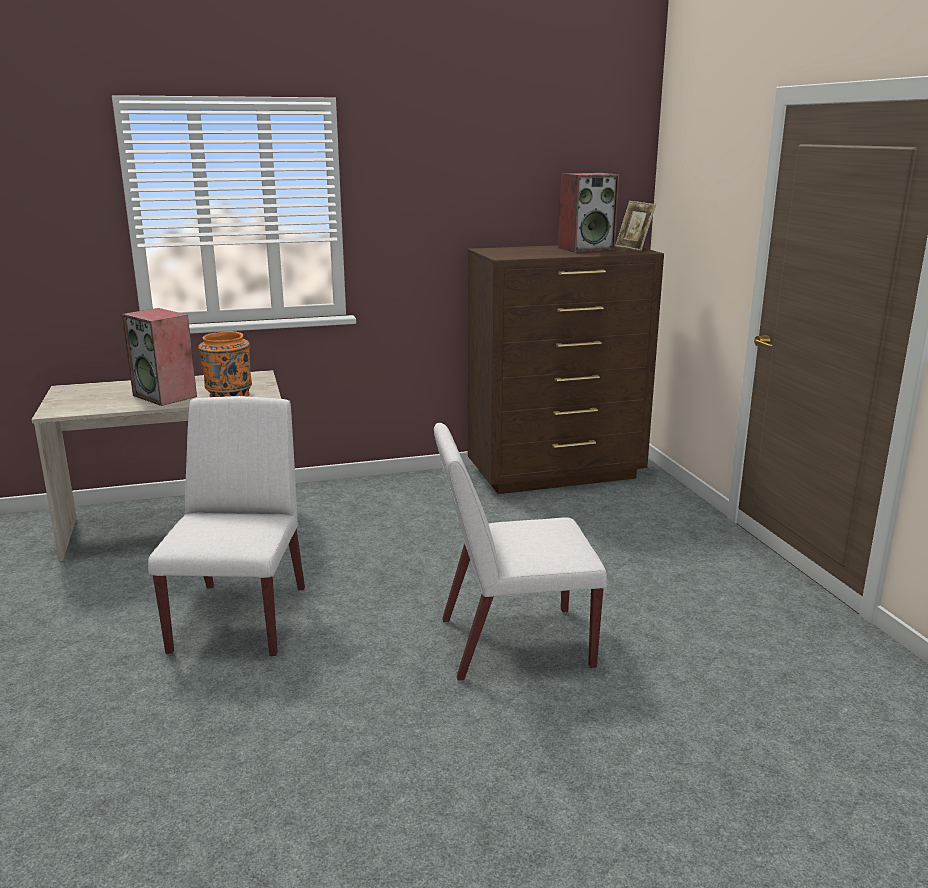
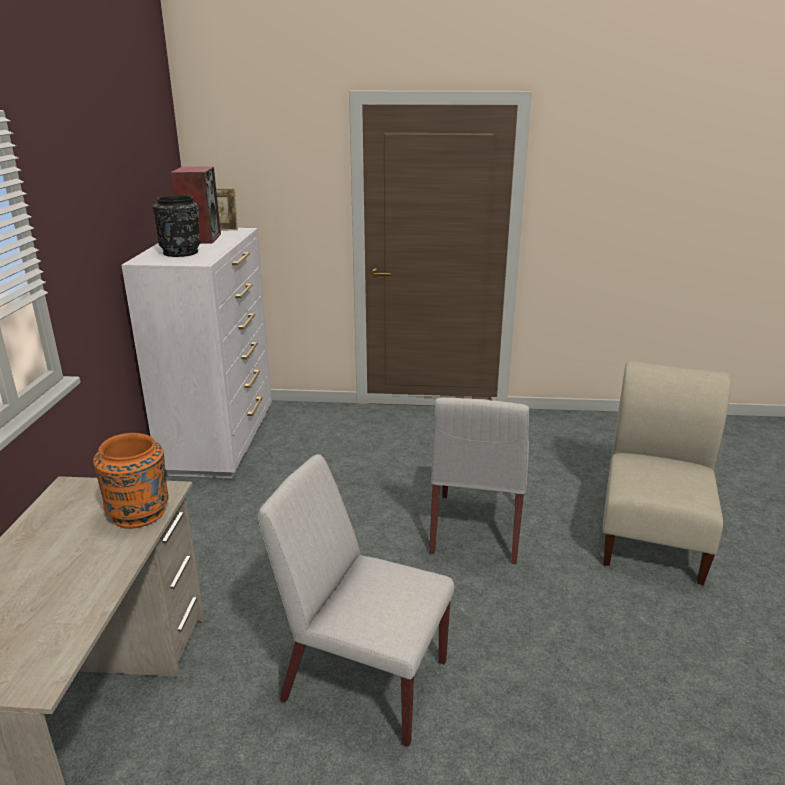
camera: 70 degrees left, 5 degrees up
(166, 396) = (80, 564): speaker -> none
(526, 251) = (182, 252): none -> black vase
(557, 474) = (222, 442): brown dresser -> white dresser
(619, 807) = (653, 534): none -> beige chair

